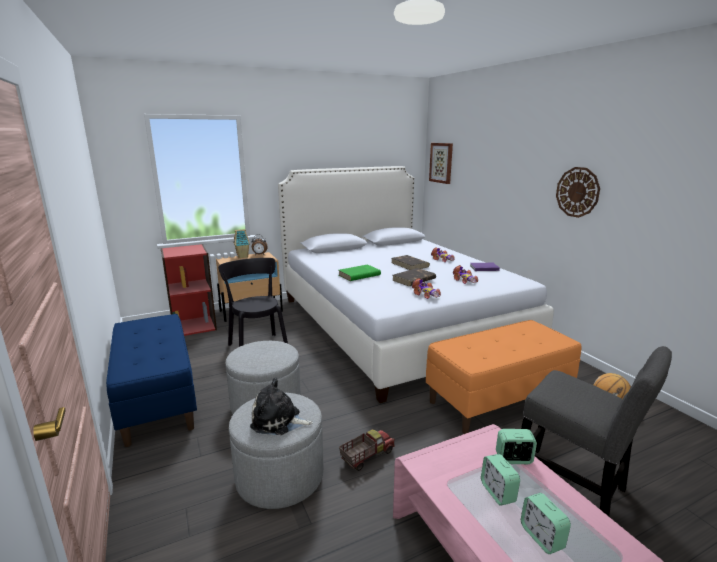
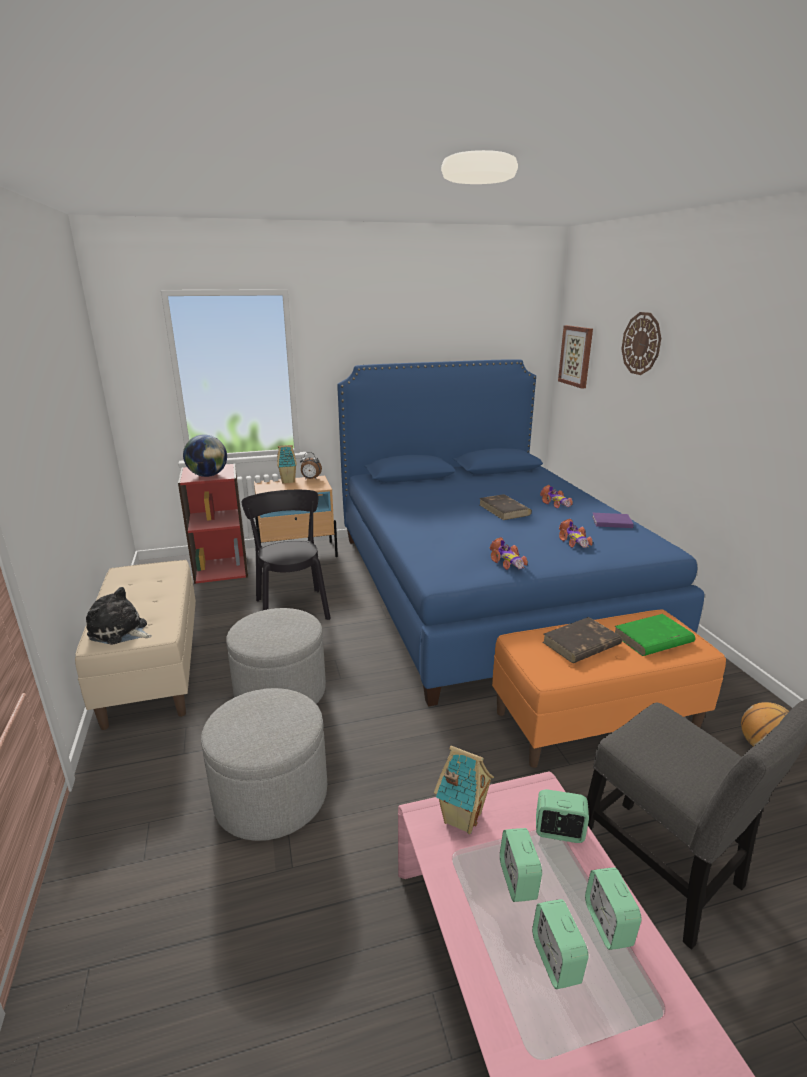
camera: 10 degrees right, 5 degrees up
(157, 399) = (152, 669): blue bench -> beige bench
(184, 252) = (208, 475): none -> globe
(278, 421) = (263, 731): plush toy -> plush toy (120, 631)
(359, 275) = (426, 523): green book -> green book (652, 639)
(366, 456) = (388, 782): toy truck -> none
(396, 324) = (484, 588): white bed -> blue bed
(413, 279) = (499, 536): brown book -> brown book (581, 644)
(444, 459) = (461, 817): none -> toy house
(567, 510) = (608, 924): none -> alarm clock
(577, 192) = (759, 421): wall clock -> wall clock (641, 343)

